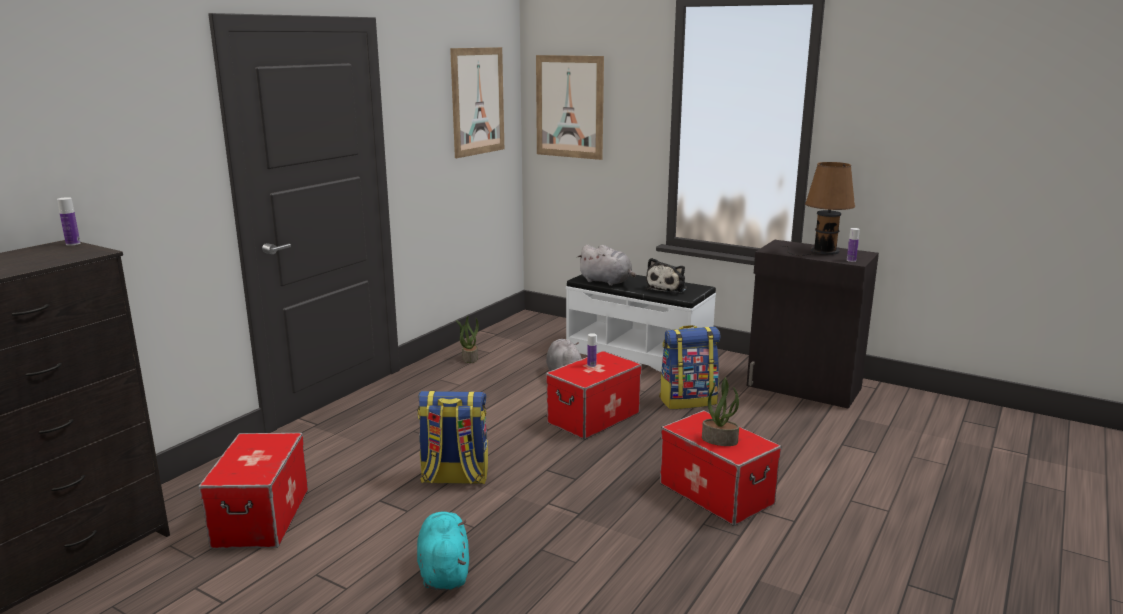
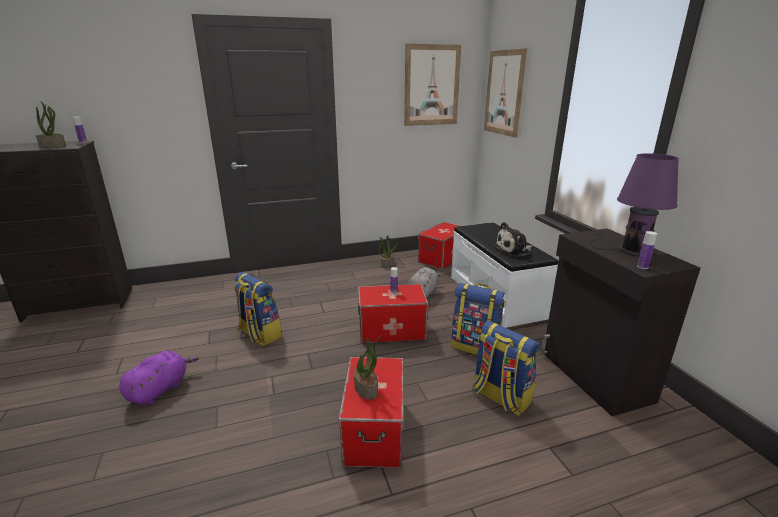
camera: 40 degrees right, 5 degrees up
(57, 257) = (53, 146): none -> potted plant
(261, 517) = (159, 315): storage box -> storage box (442, 258)
(444, 570) = (160, 389): turquoise plush toy -> purple plush toy
(607, 282) = (478, 234): grey plush toy -> none
(765, 429) = (500, 397): none -> backpack
(821, 251) = (630, 249): brown table lamp -> purple table lamp

